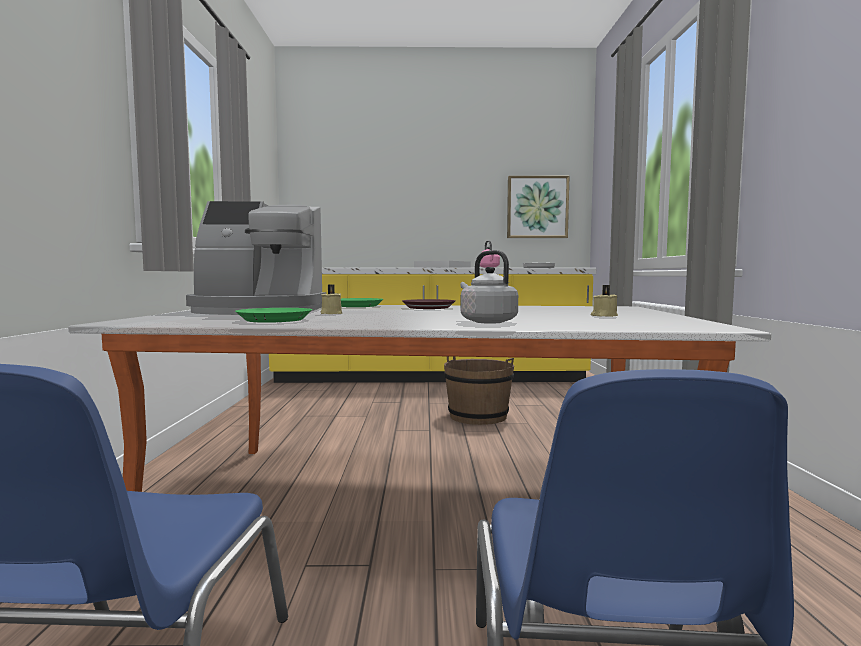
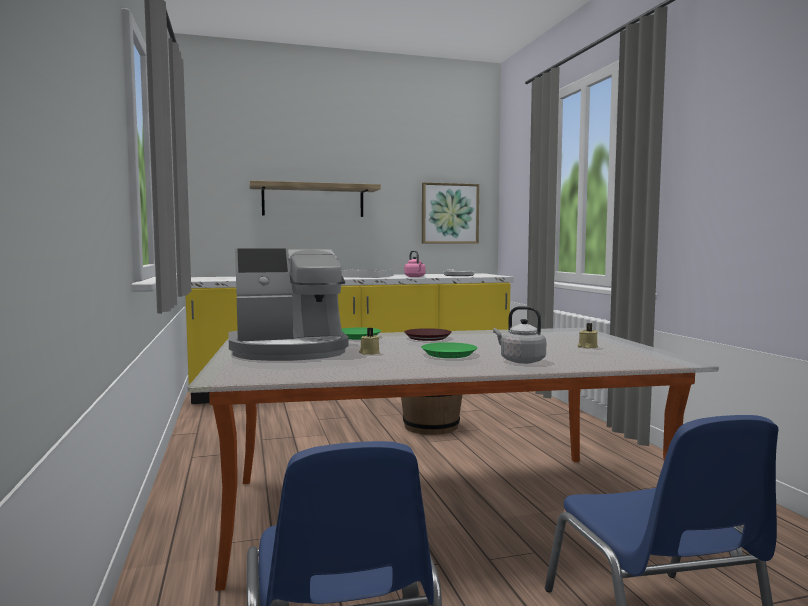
camera: 15 degrees left, 0 degrees up
(275, 320) = (350, 367): green plate -> green plate (449, 354)
(398, 197) = (313, 201): none -> shelf

